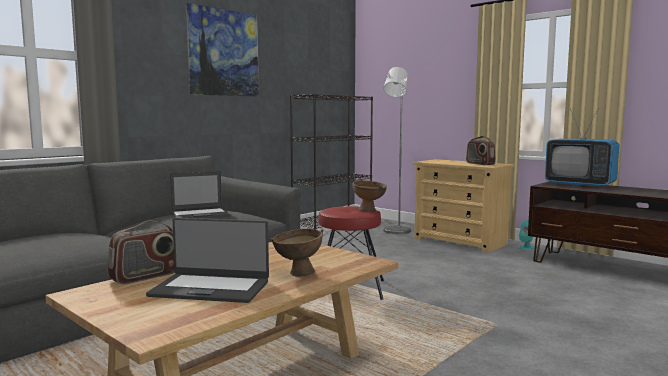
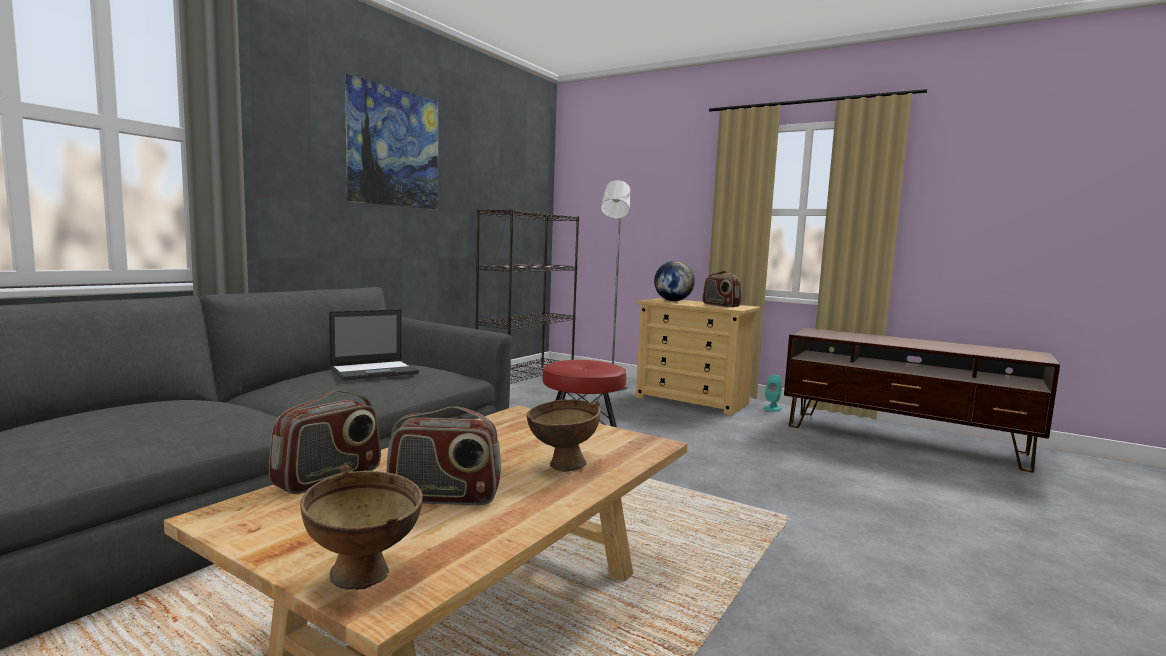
camera: 10 degrees left, 0 degrees up
(211, 288) = (444, 497): laptop -> radio
(369, 210) = (612, 366): brown bowl -> brown bowl (365, 580)
(443, 161) = (673, 301): none -> globe
(579, 184) = (842, 333): television -> none

